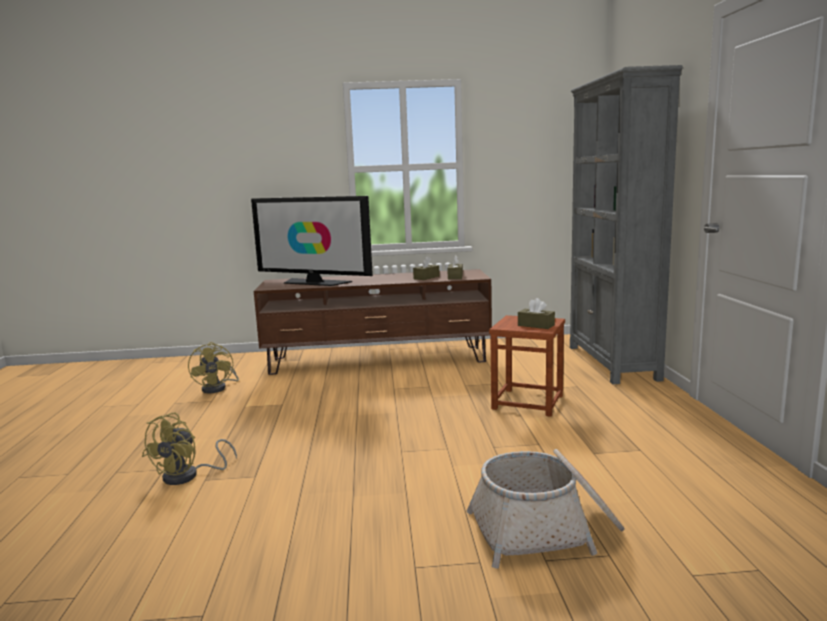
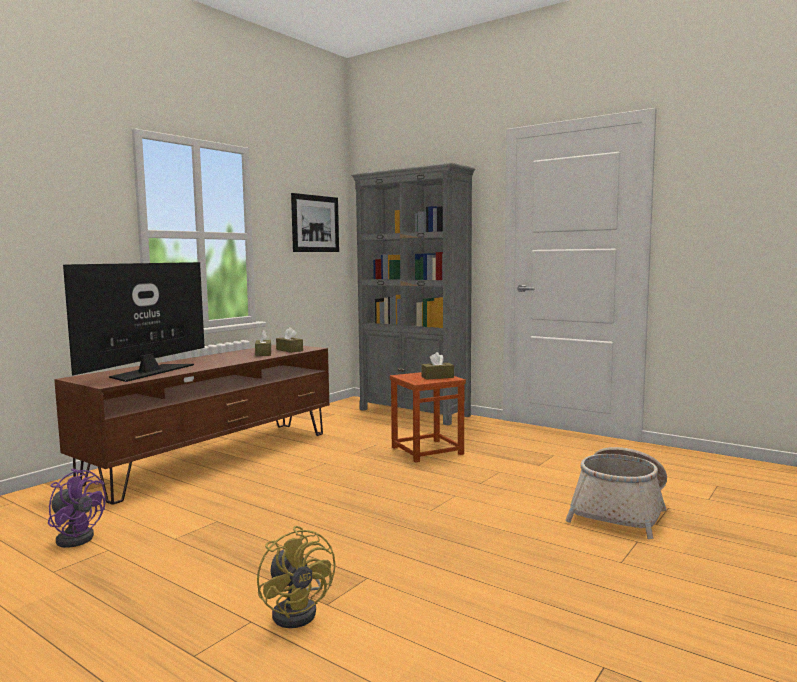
camera: 50 degrees left, 5 degrees down
(218, 388) = (76, 537): yellow fan -> purple fan
(314, 282) = (149, 372): television -> television turned 135 degrees clockwise
(548, 146) = (315, 223): none -> picture

